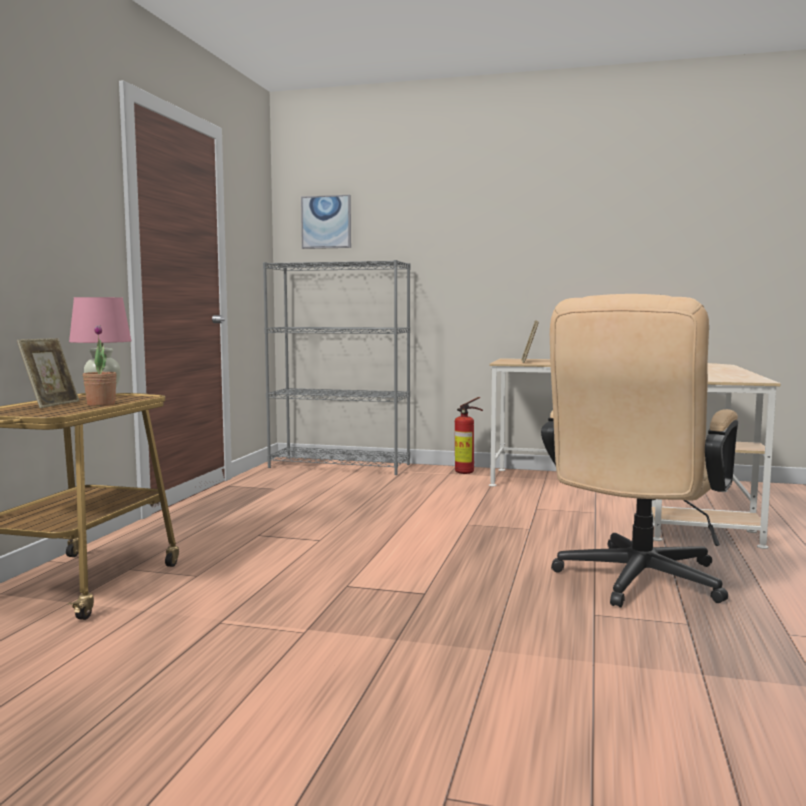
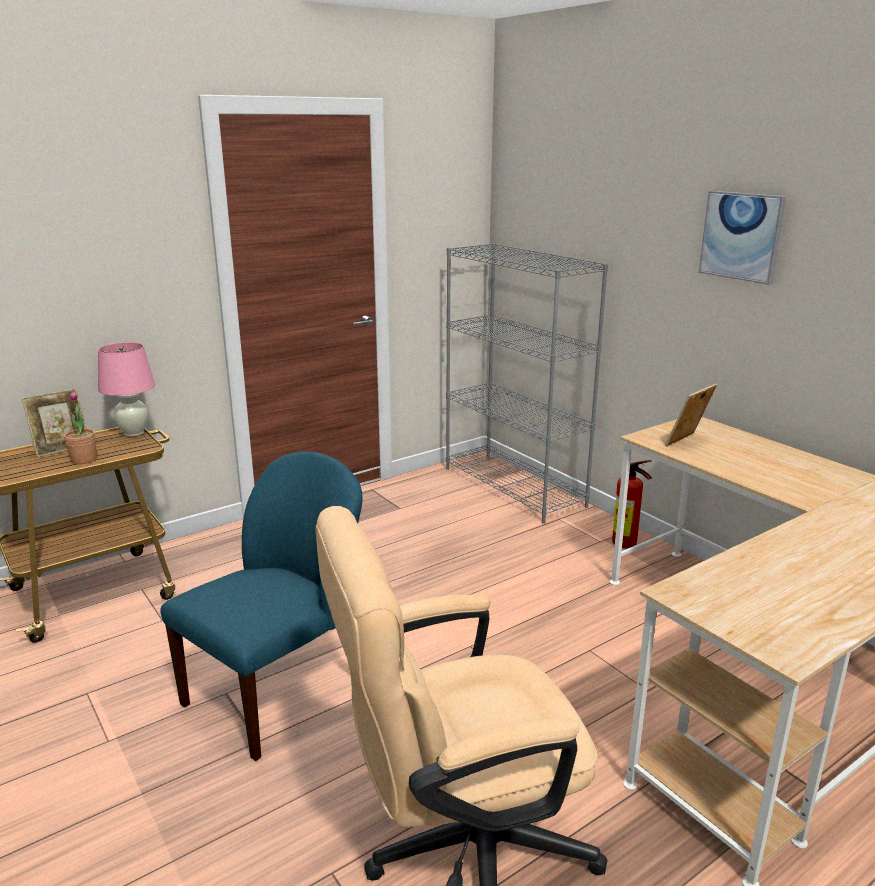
camera: 40 degrees right, 15 degrees up
(326, 222) = (535, 194): picture -> picture (741, 236)
(385, 573) = (279, 691): none -> blue chair

